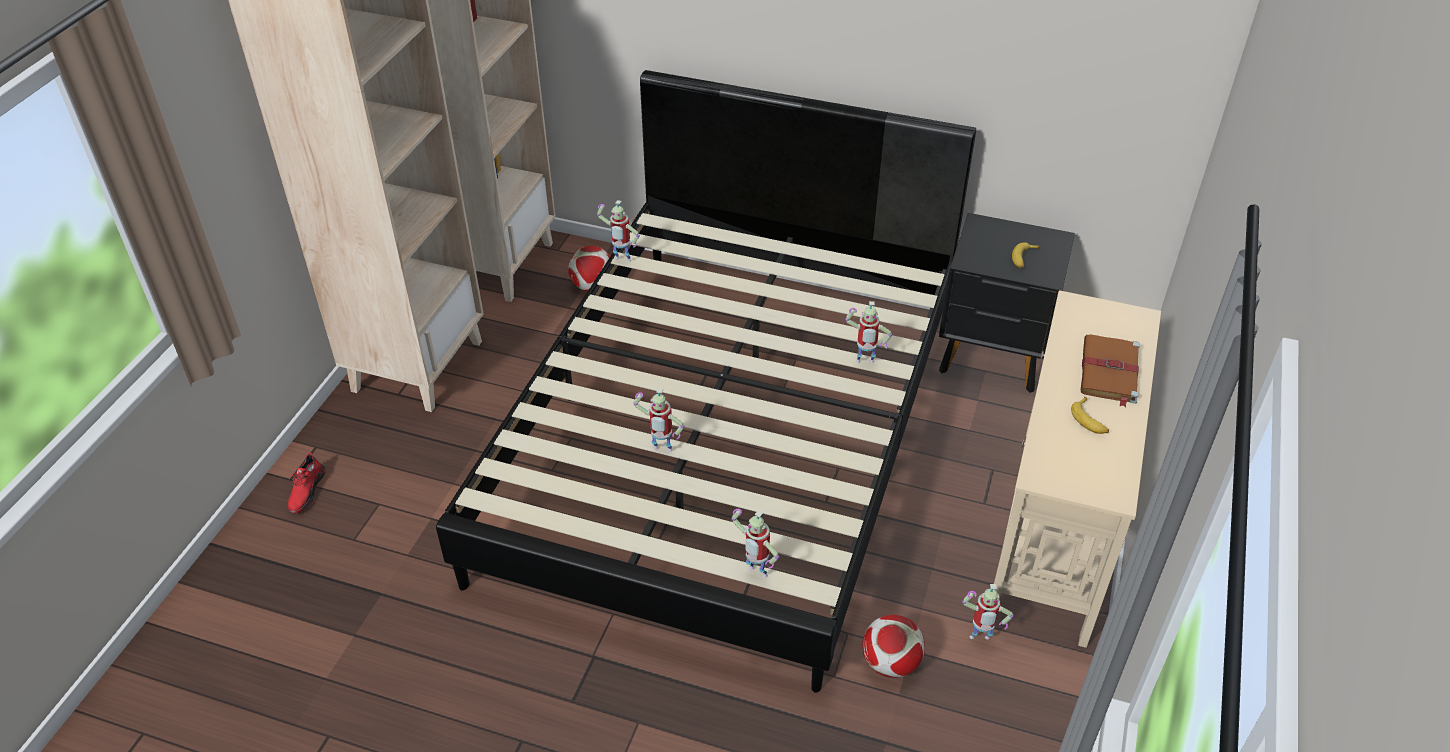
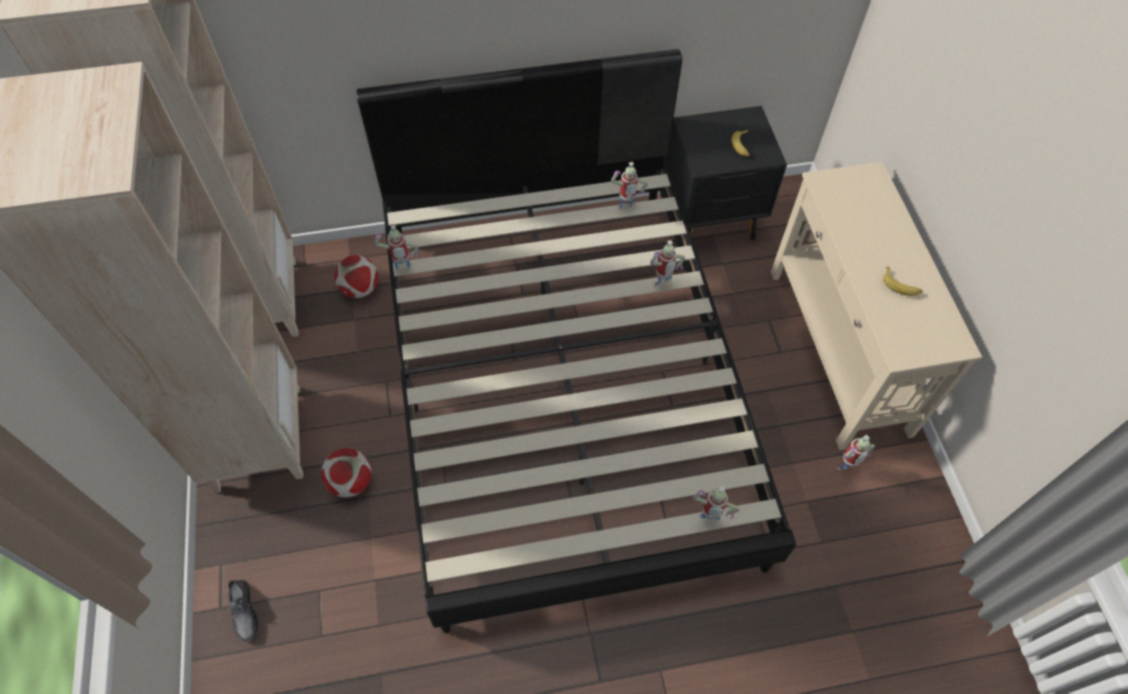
camera: 30 degrees left, 15 degrees up
(306, 491) = (244, 612): red shoe -> grey shoe
(661, 451) = (562, 443): toy robot -> toy robot (626, 209)
(890, 663) = (800, 519): football -> football (351, 482)
(1109, 372) = (885, 235): brown book -> none

